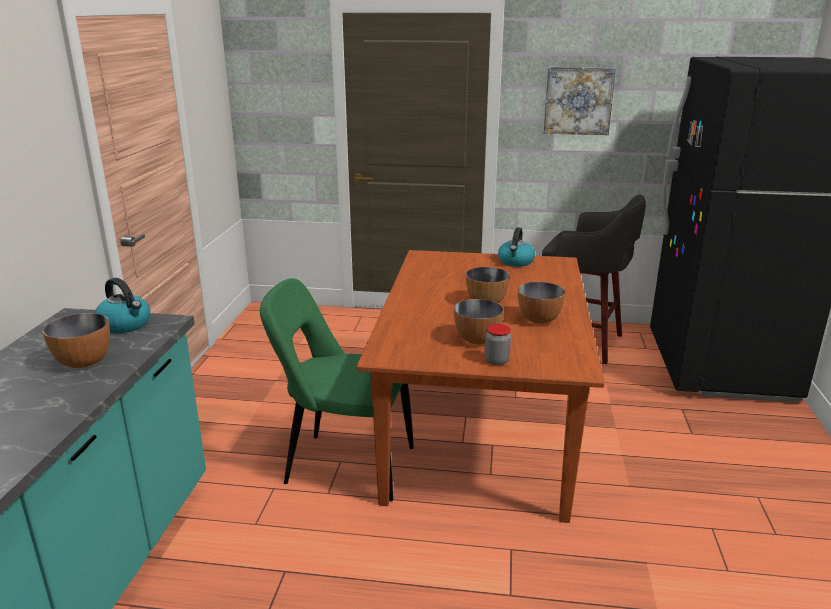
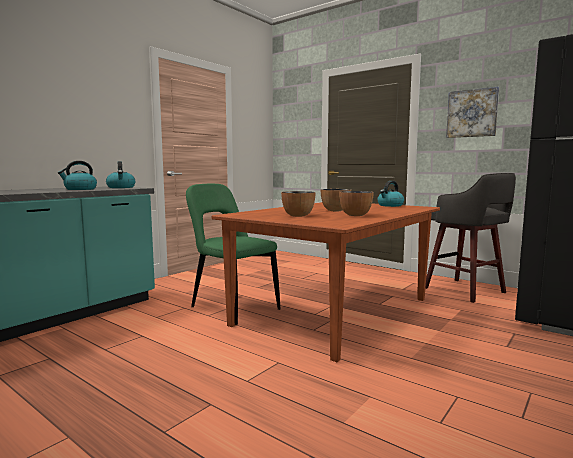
camera: 30 degrees right, 15 degrees down
(84, 362) = (80, 189): bowl -> kettle
(497, 361) = (292, 219): jar -> none

